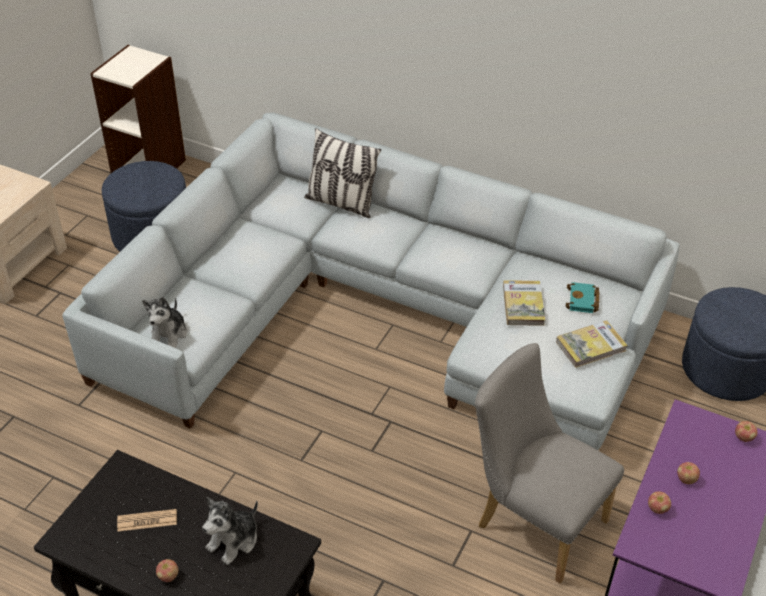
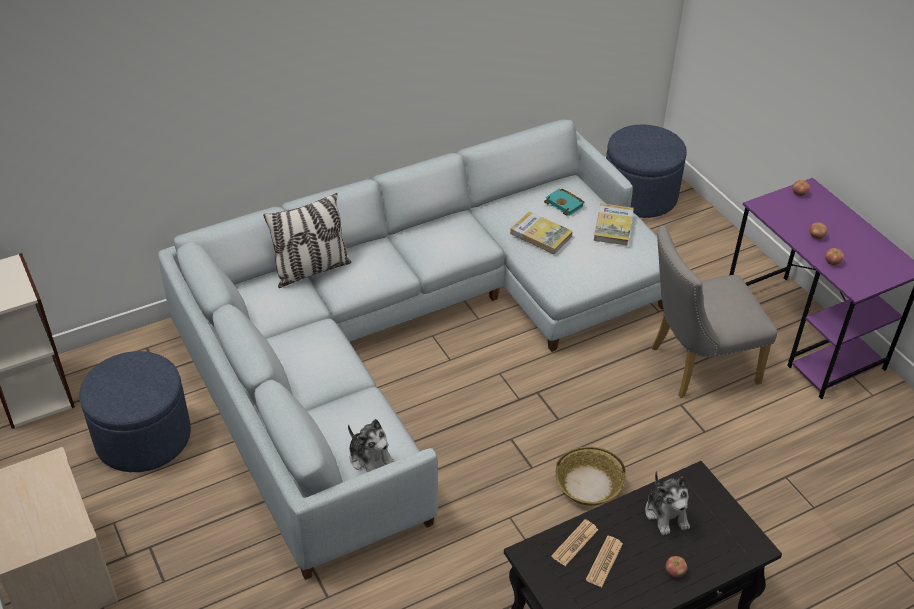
camera: 55 degrees left, 0 degrees up
(154, 492) = (575, 543): none -> newspaper
(313, 507) = (588, 484): none -> basket

